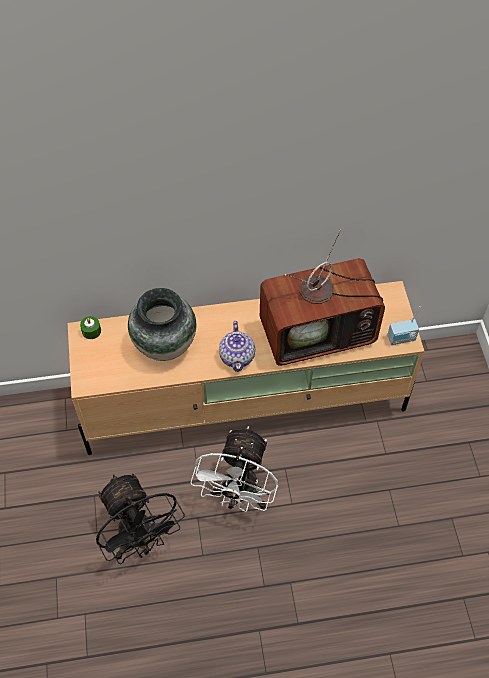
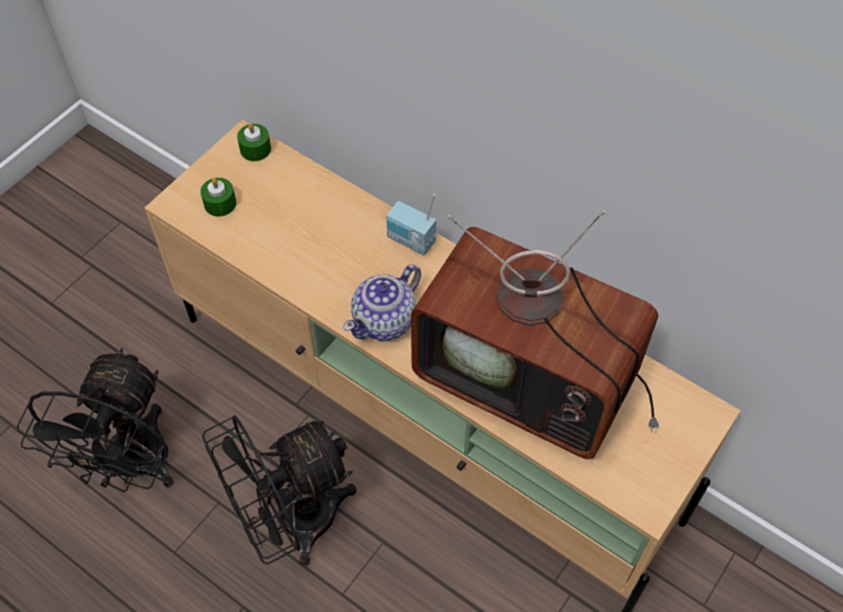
camera: 45 degrees right, 0 degrees up
(105, 367) = (220, 203): none -> green candle
(165, 346) = (315, 234): vase -> none
(239, 496) = (292, 522): white fan -> black fan
(401, 339) = (641, 492): radio -> radio (410, 241)

